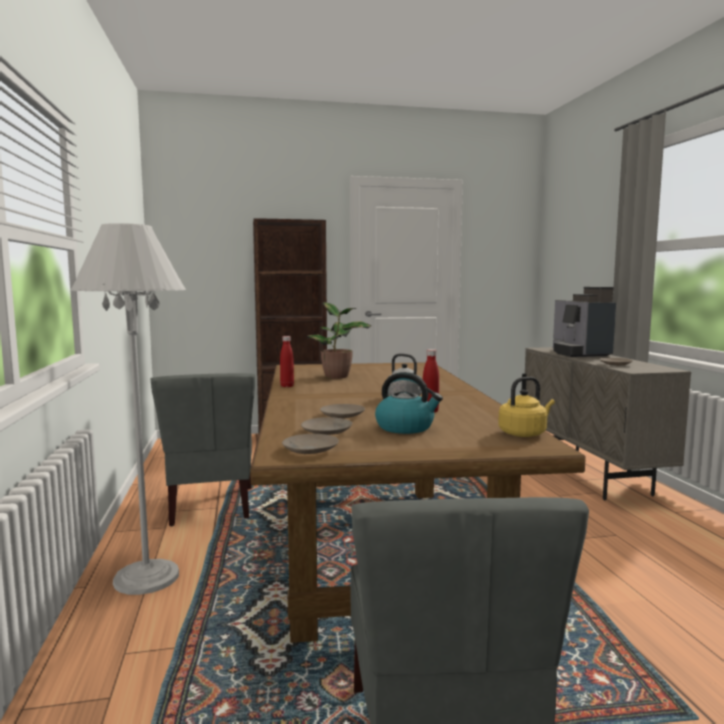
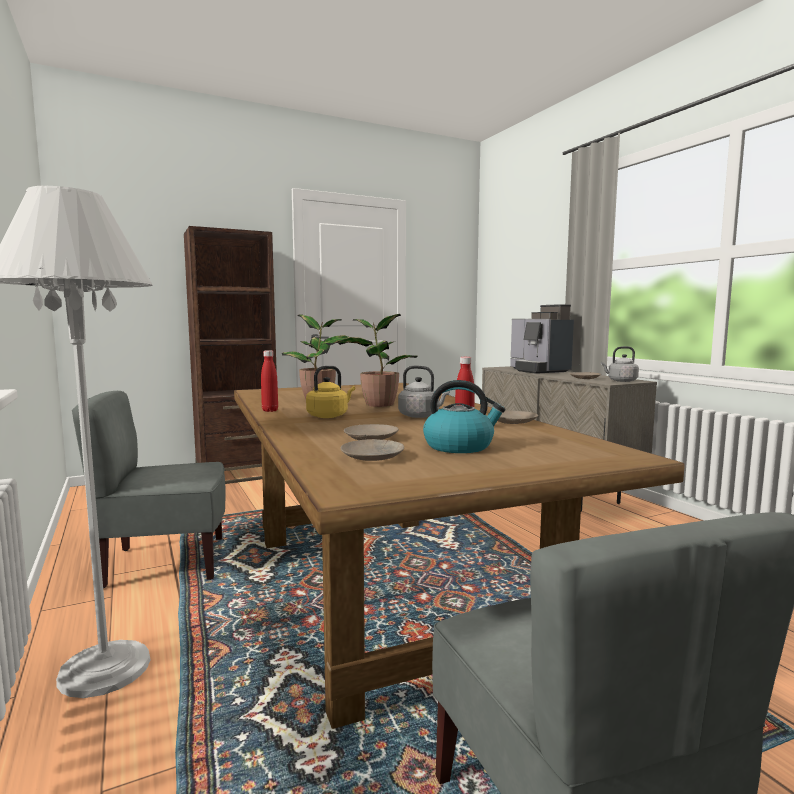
camera: 15 degrees left, 0 degrees up
(210, 506) = (165, 563): grey chair -> grey chair turned 105 degrees clockwise
(310, 450) = (376, 481): beige plate -> beige plate (513, 422)
(381, 384) = (377, 404): none -> potted plant
(524, 433) = (592, 444): yellow kettle -> yellow kettle (329, 416)
(650, 369) = (620, 381): none -> grey kettle

